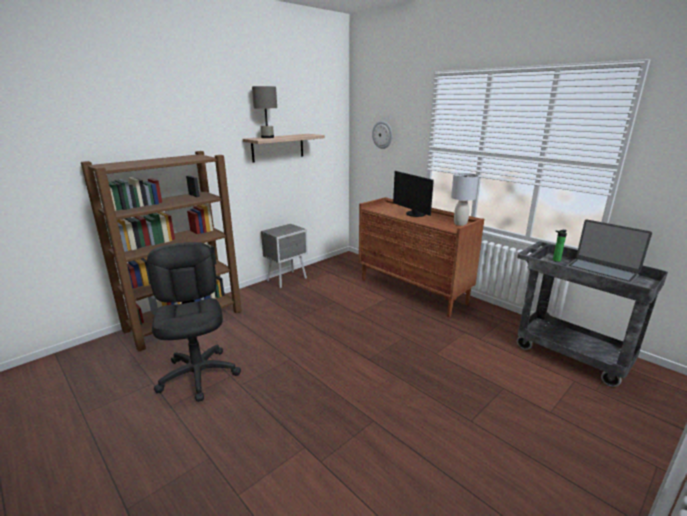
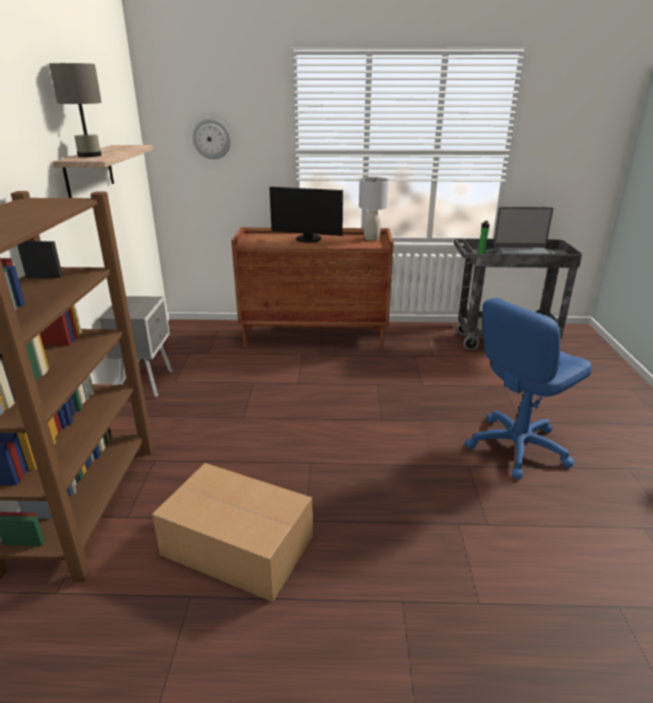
camera: 45 degrees left, 5 degrees up
(199, 375) = (236, 545): black office chair -> cardboard box
(432, 434) = (517, 447): none -> blue office chair

